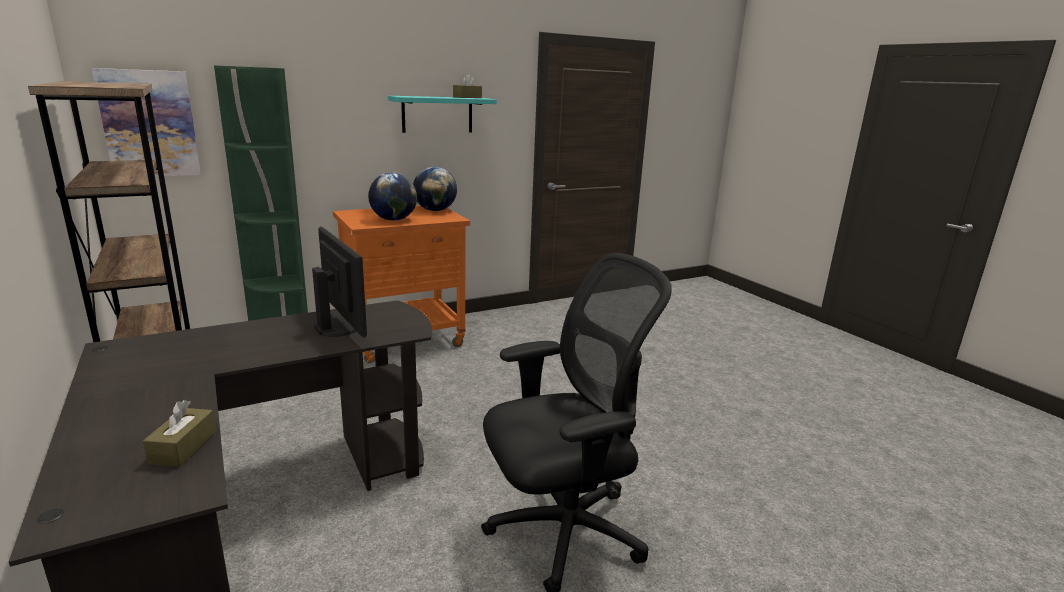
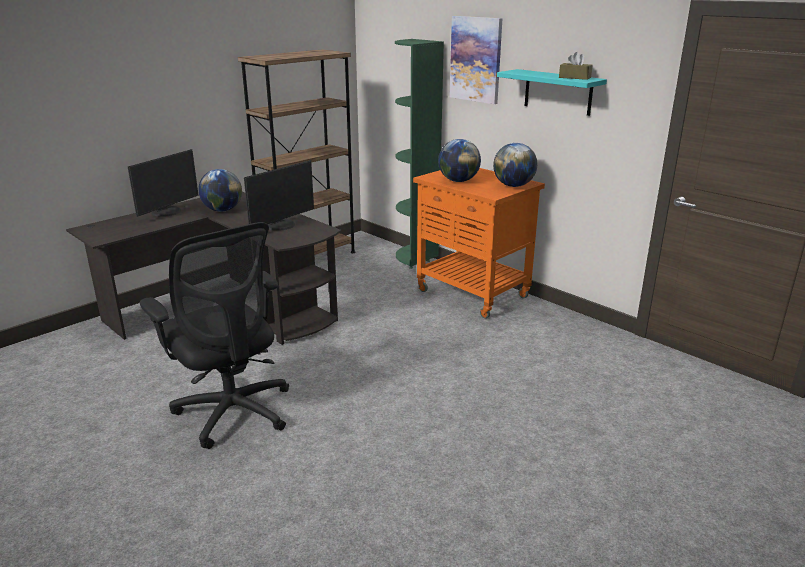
camera: 75 degrees right, 5 degrees up
(116, 411) = (167, 212): none -> monitor
(149, 124) = (382, 77): picture -> picture (476, 59)
(183, 447) = (136, 229): brown tissue box -> none
(197, 360) = (222, 210): none -> globe

